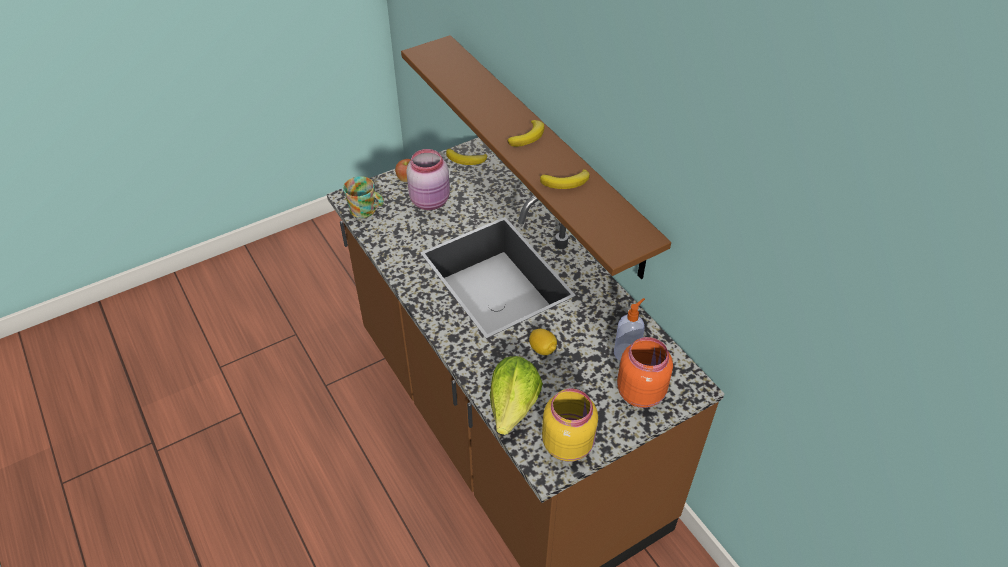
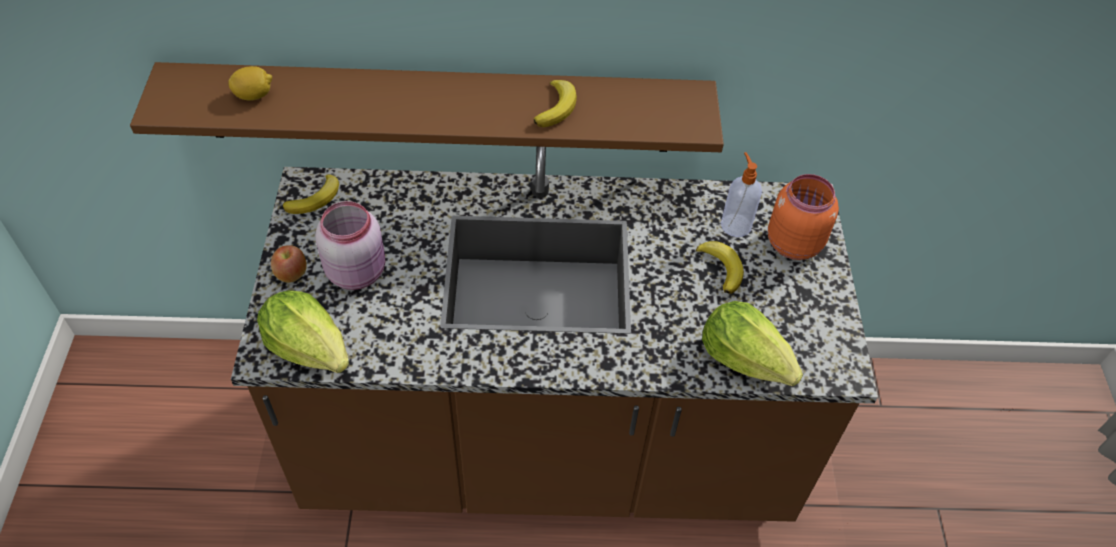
camera: 60 degrees left, 5 degrees up
(366, 210) = (309, 347): mug -> lettuce
(528, 136) = (445, 96): banana -> banana (722, 268)
(542, 349) = (683, 290): lemon -> lemon (254, 95)
(568, 443) = (822, 337): yellow jar -> none

